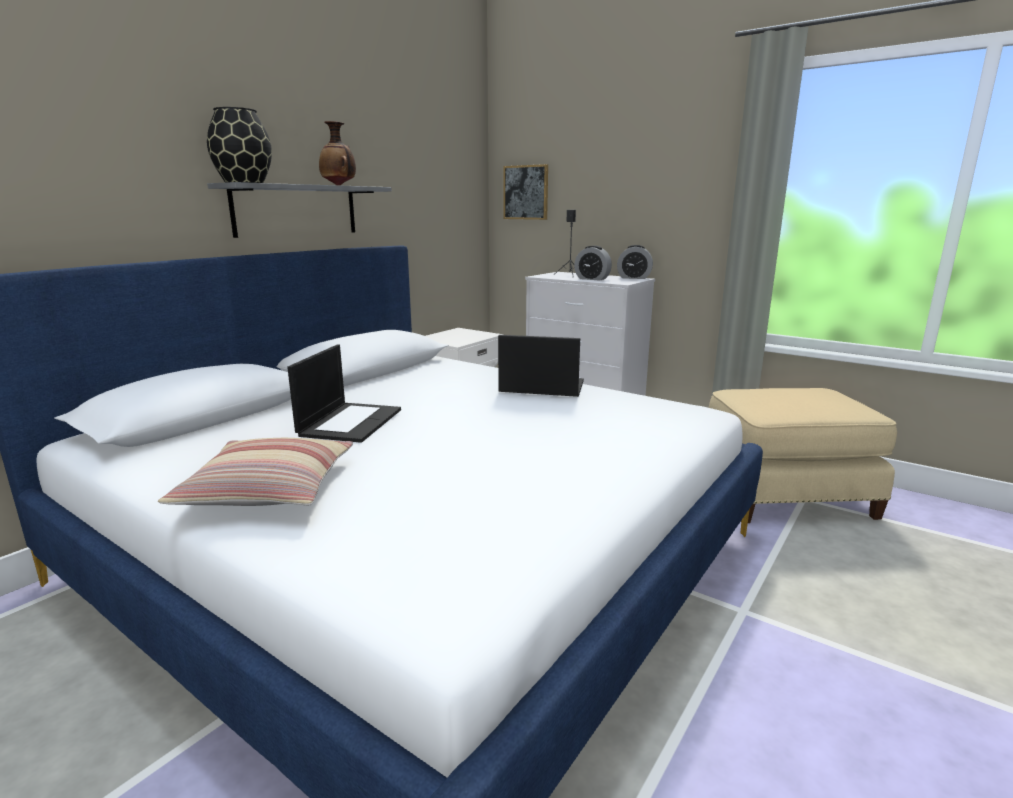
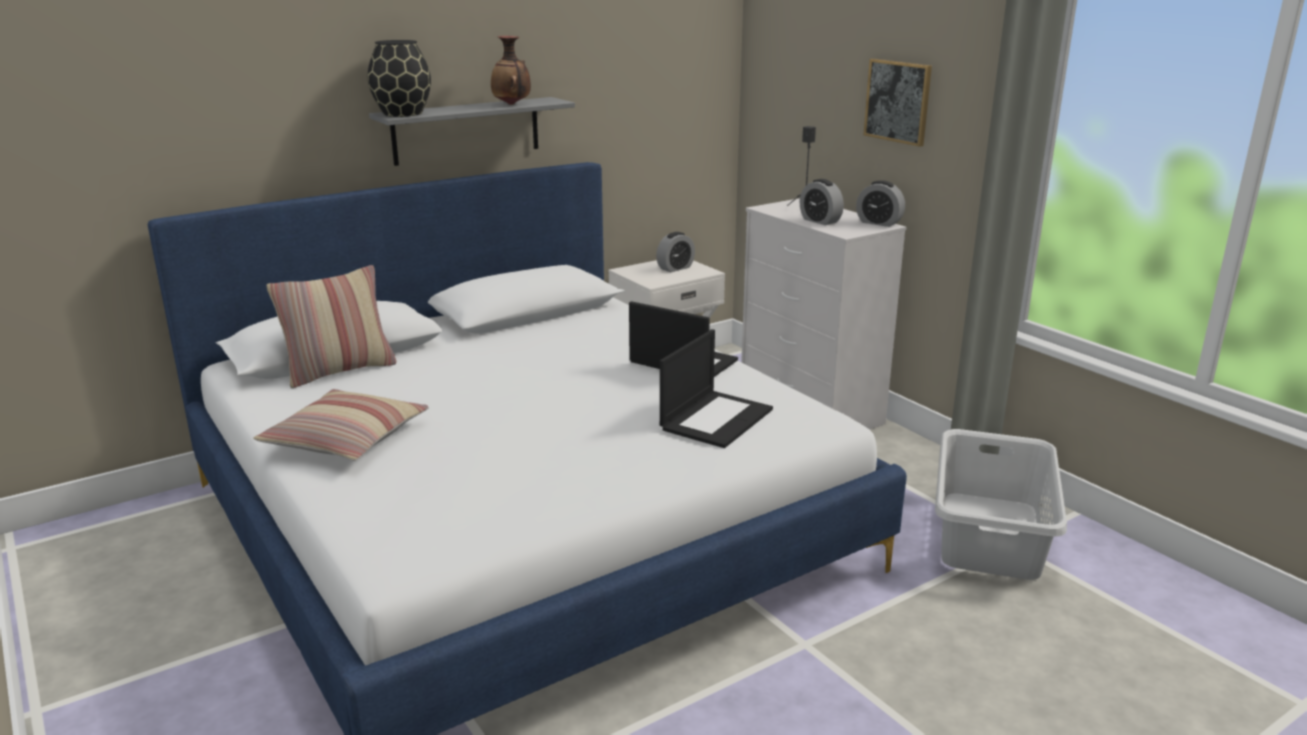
camera: 20 degrees right, 5 degrees up
(215, 430) = (339, 371): none -> pillow
(350, 422) = (456, 380): laptop -> laptop (716, 418)
(463, 334) = (675, 268): none -> alarm clock
(526, 192) = (778, 88): picture -> picture (898, 101)
(783, 494) = (991, 534): beige ottoman -> grey laundry basket

